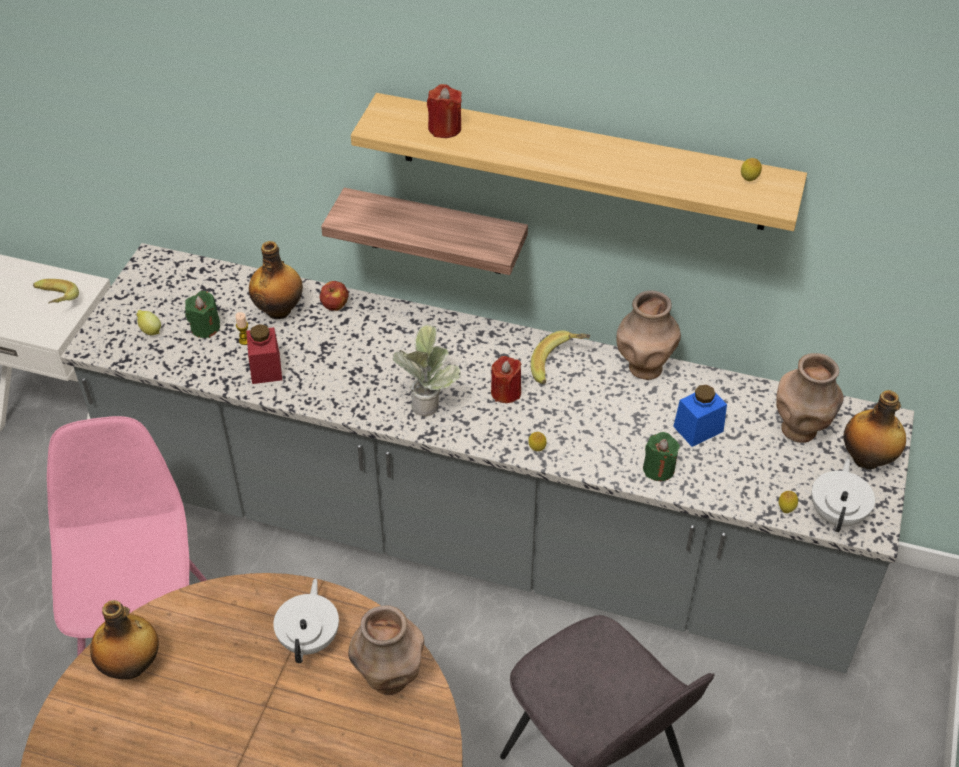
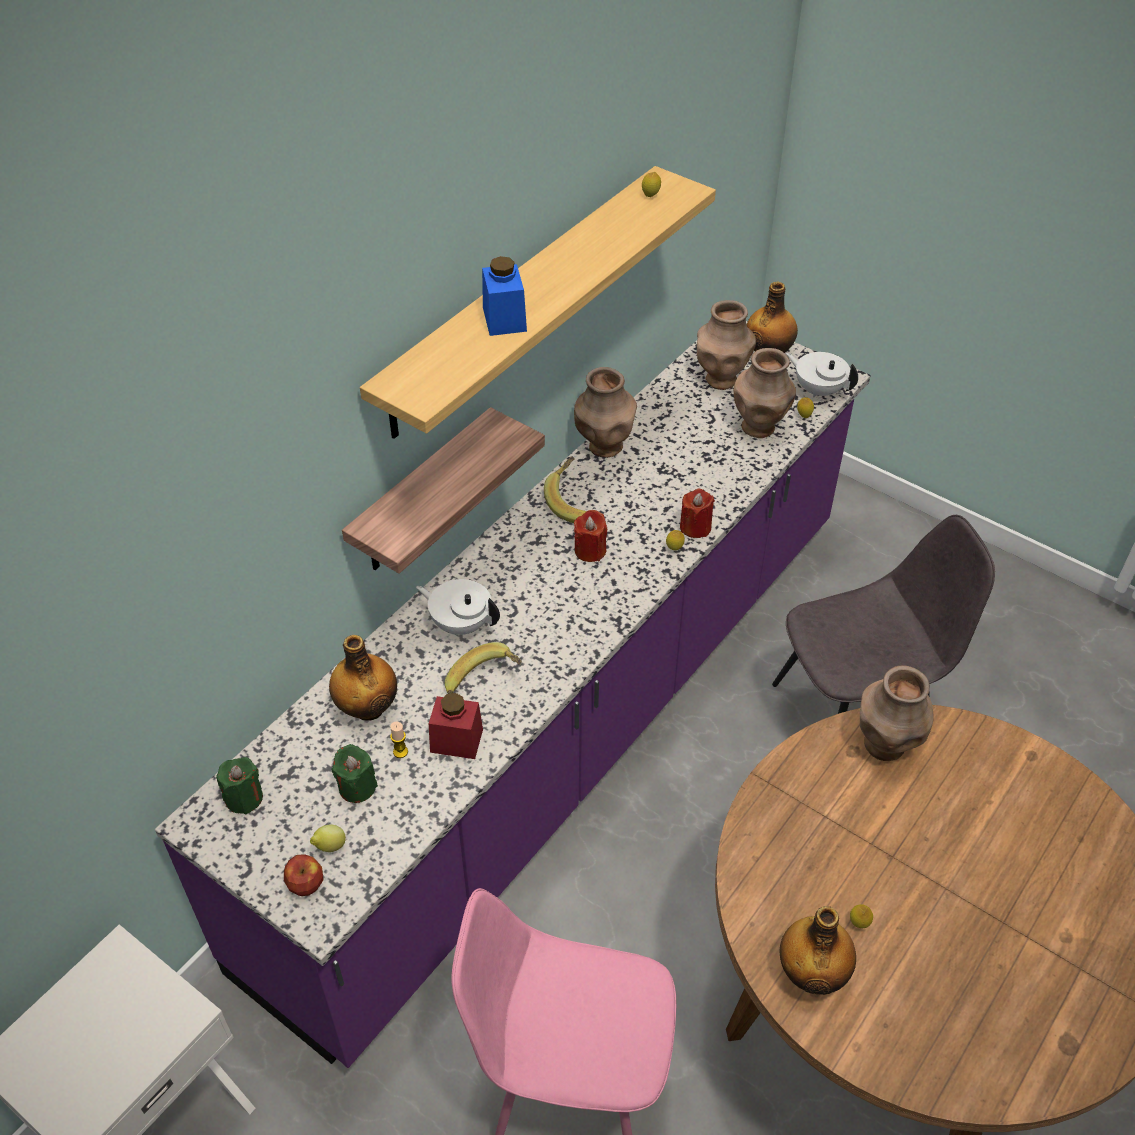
camera: 70 degrees left, 0 degrees up
(54, 303) = (126, 1000): banana -> banana (485, 681)
(187, 691) = (858, 924): none -> lemon
(310, 638) = (821, 800): white teapot -> white teapot (461, 623)
(335, 305) = (389, 655): apple -> apple (306, 883)
(427, 401) = (573, 612): potted plant -> none
(444, 128) = (459, 351): red candle -> red candle (695, 527)
(479, 534) = (567, 728): grey counter -> purple counter
(658, 469) = (730, 476): green candle -> green candle (244, 798)
(698, 429) = (694, 437): blue jar -> blue jar (504, 319)
(744, 476) = (759, 427): none -> brown vase

